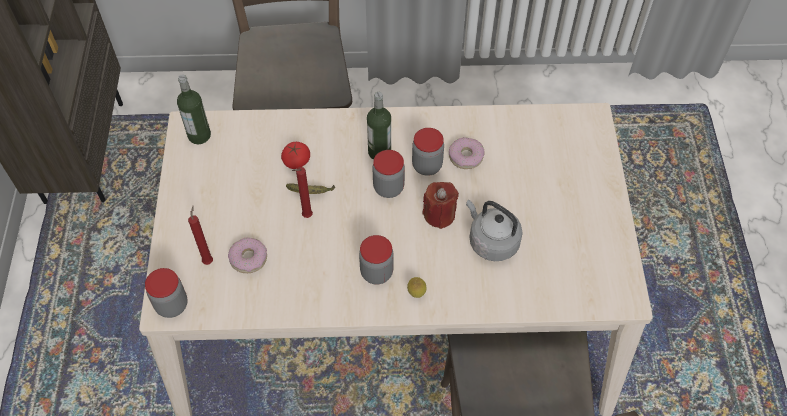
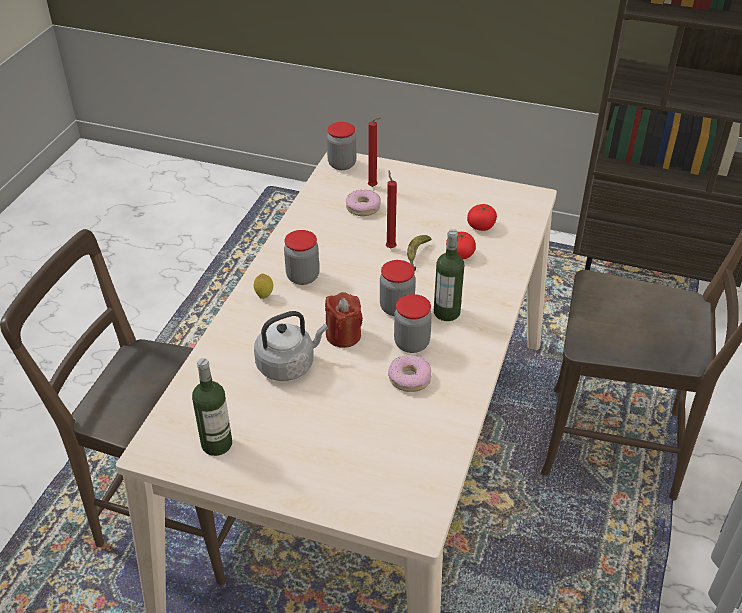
camera: 110 degrees right, 15 degrees down
(199, 135) = (518, 202): bottle -> bottle (216, 444)
(248, 155) = (481, 226): none -> tomato

